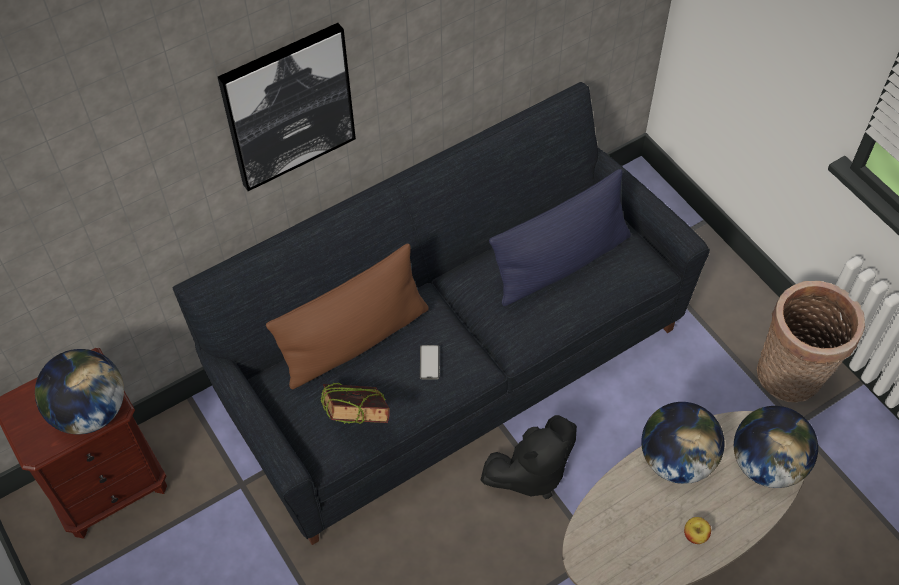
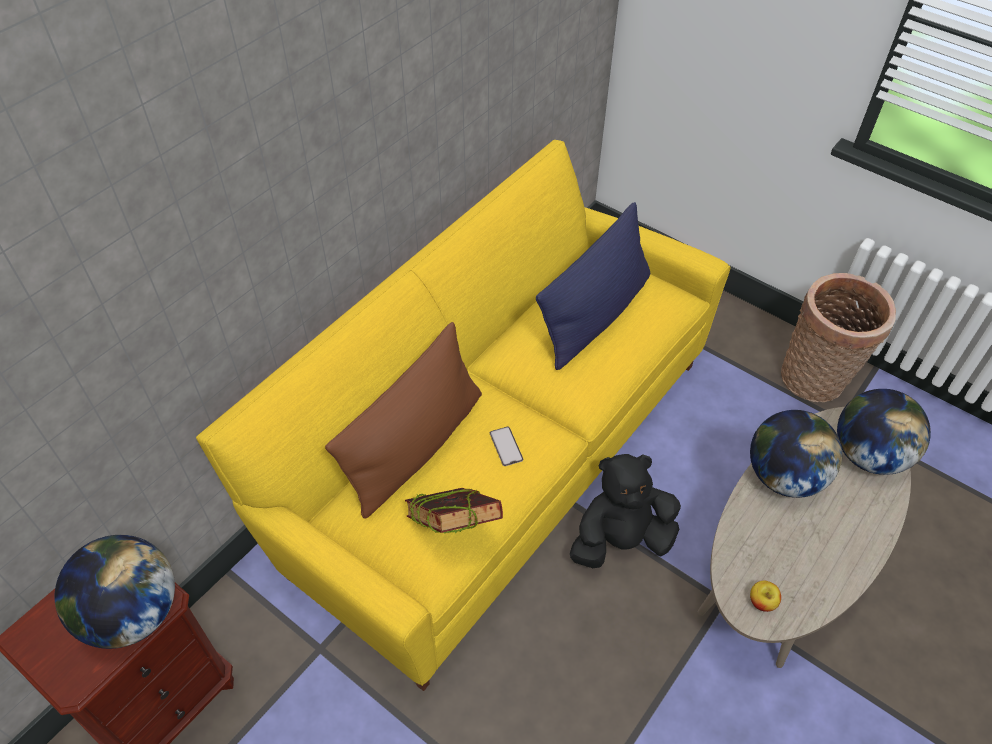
camera: 20 degrees left, 5 degrees down
(288, 106) = (294, 182): picture -> none
(450, 362) = (495, 455): black sofa -> yellow sofa
(531, 472) = (621, 540): black plush toy -> black plush toy turned 150 degrees counterclockwise
(695, 535) = (840, 546): apple -> apple (762, 602)

